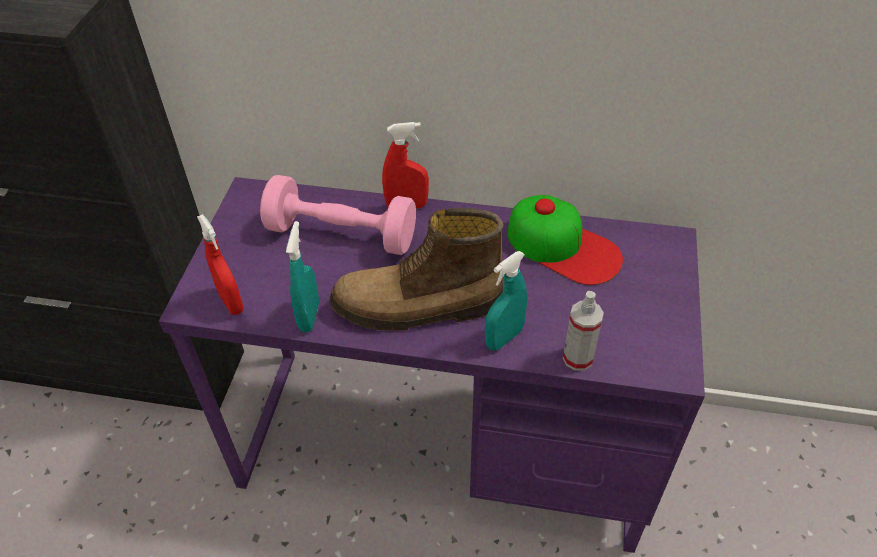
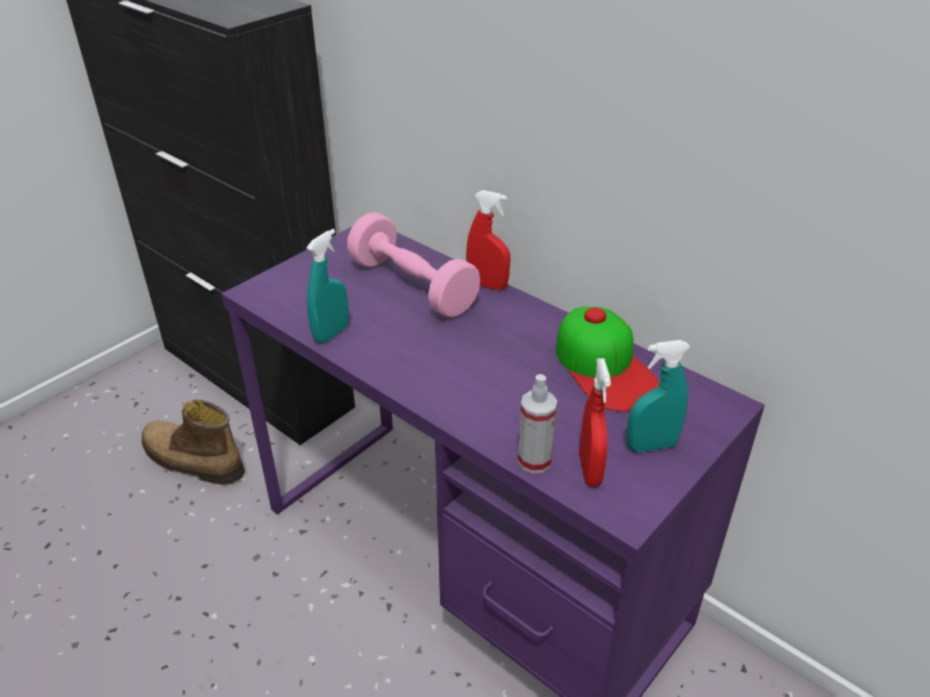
camera: 30 degrees right, 10 degrees down
(231, 302) = (283, 300): red spray bottle -> red spray bottle (590, 470)
(417, 307) = (425, 362): boot -> boot (192, 461)
(504, 338) = (479, 416): turquoise spray bottle -> turquoise spray bottle (651, 446)

